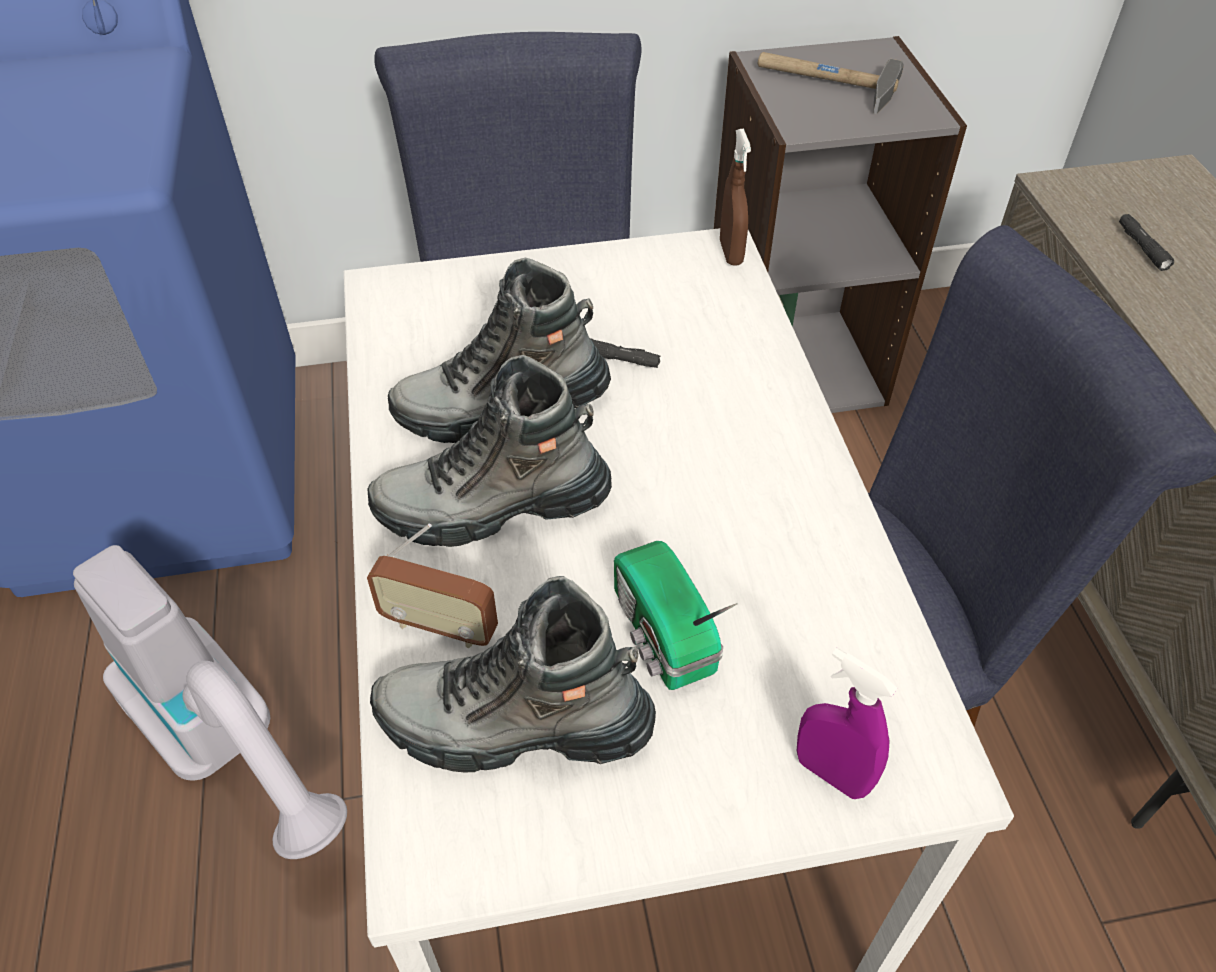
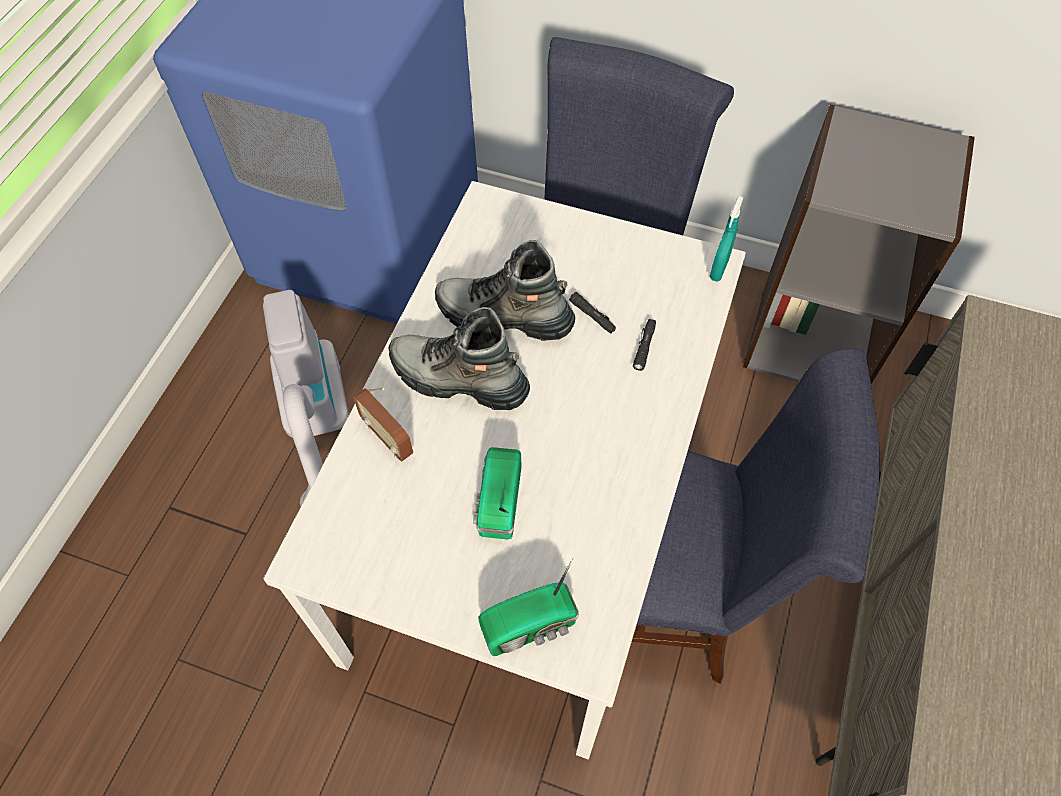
camera: 30 degrees right, 10 degrees up
(513, 725) = (390, 511): boot -> none
(731, 253) = (718, 269): brown spray bottle -> turquoise spray bottle
(824, 82) = (881, 158): hammer -> none
(831, 774) = (532, 626): purple spray bottle -> radio
(1141, 247) = (1010, 395): black flashlight -> black flashlight (644, 347)

